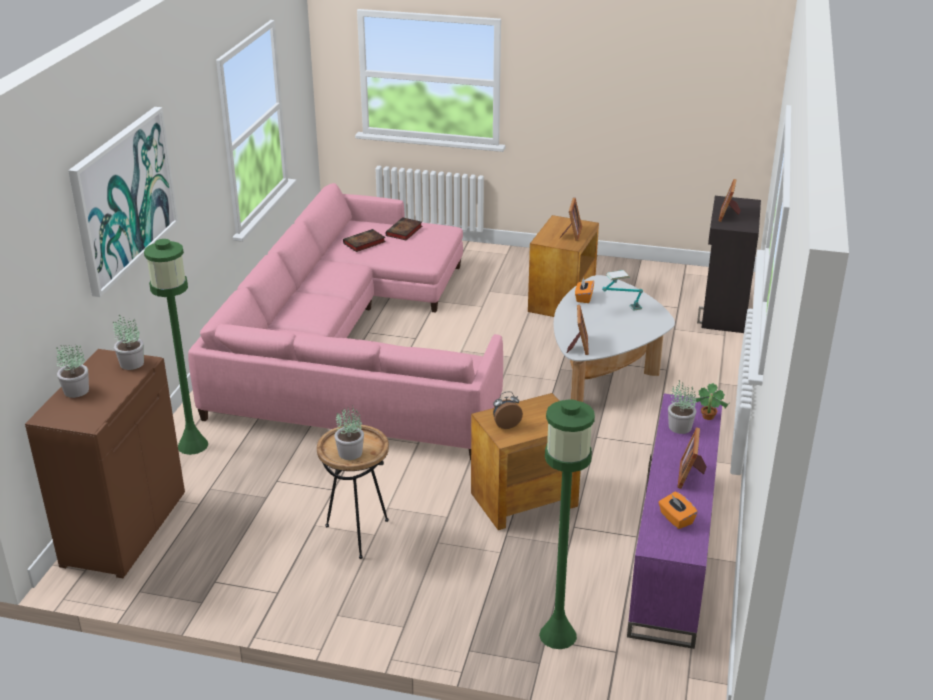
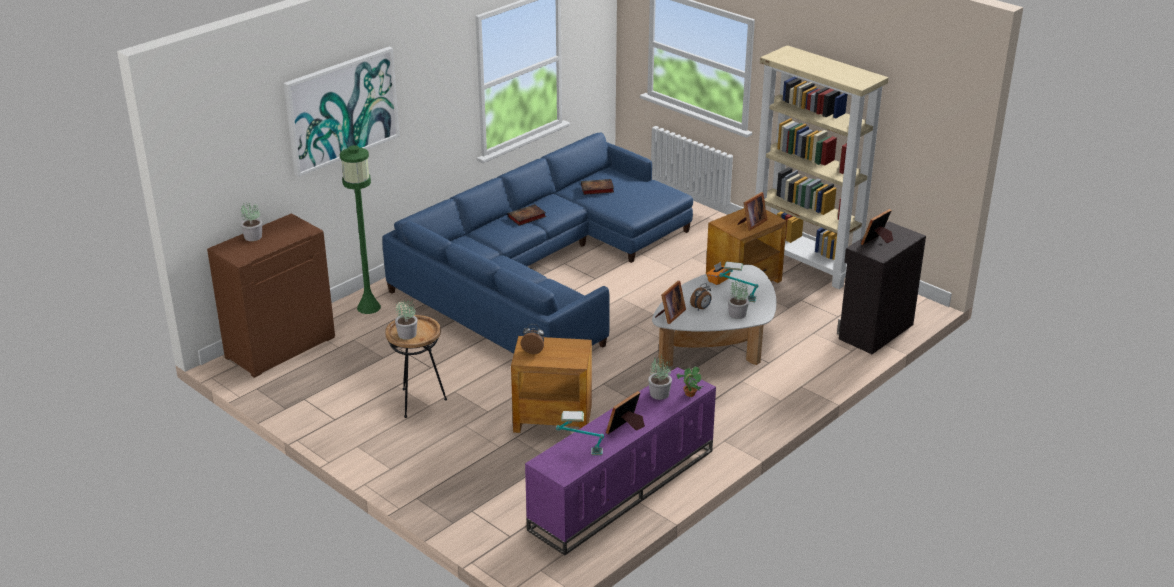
camera: 30 degrees right, 0 degrees up
(131, 363) = (300, 229): potted plant -> potted plant (737, 314)
(351, 346) = (541, 270): pink sofa -> blue sofa
(404, 232) = (637, 188): book -> book (526, 217)
(558, 635) = (482, 512): green floor lamp -> none
(598, 267) = (806, 263): none -> beige bookcase
(599, 330) = (701, 308): none -> alarm clock
(676, 519) = (580, 451): orange tissue box -> table lamp

